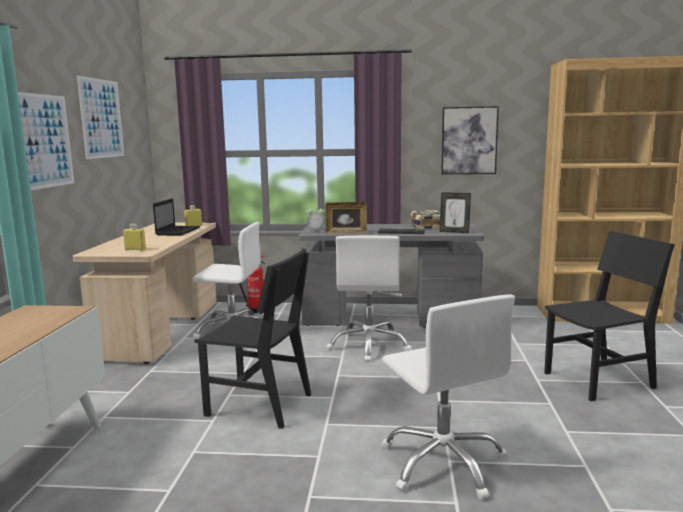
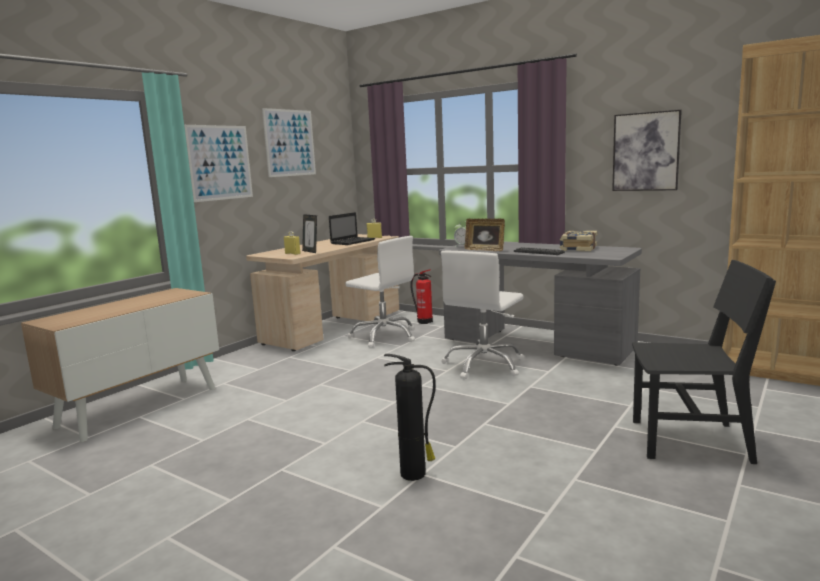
camera: 30 degrees right, 0 degrees up
(259, 405) = (331, 396): black chair -> none
(443, 463) = (414, 474): white office chair -> fire extinguisher
(454, 232) = (595, 254): picture frame -> picture frame (311, 251)

